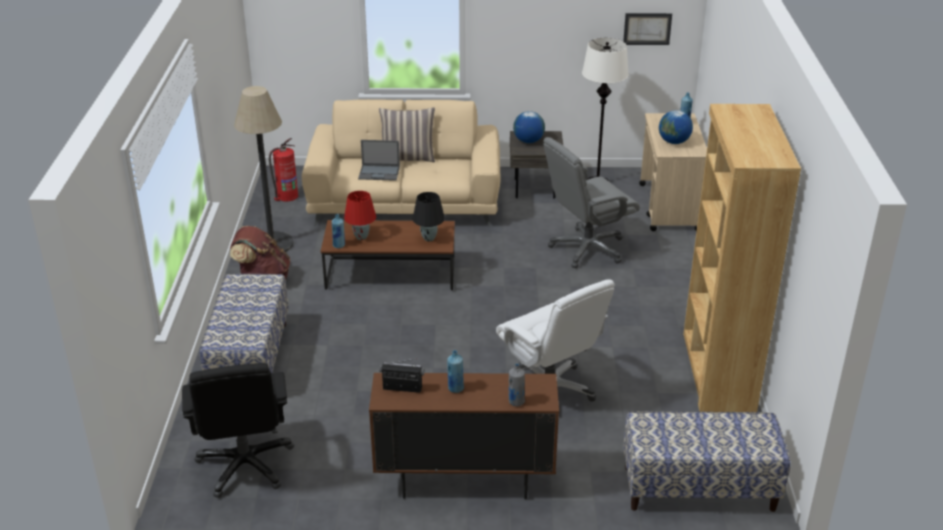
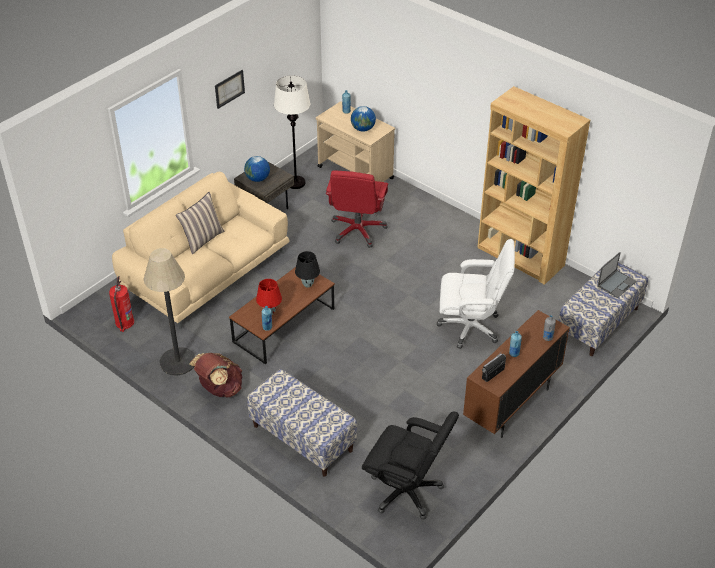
camera: 50 degrees left, 10 degrees up
(379, 173) = (206, 262): laptop -> laptop (616, 283)
(587, 249) = (357, 230): grey office chair -> red office chair
(647, 28) = (292, 57): picture -> picture (229, 89)

